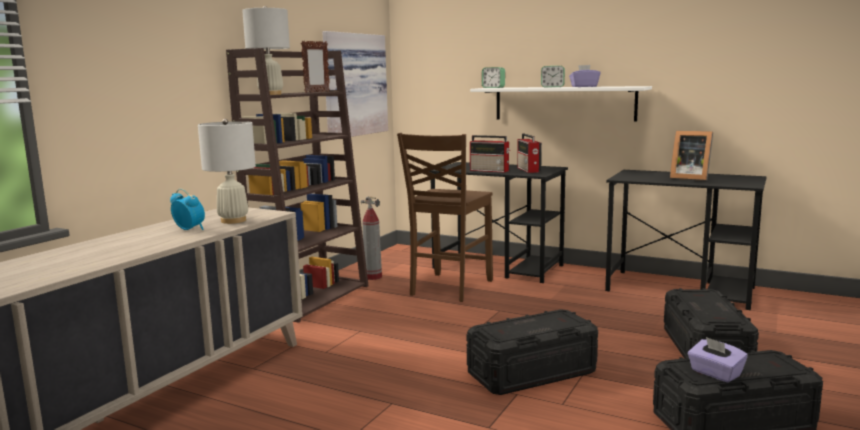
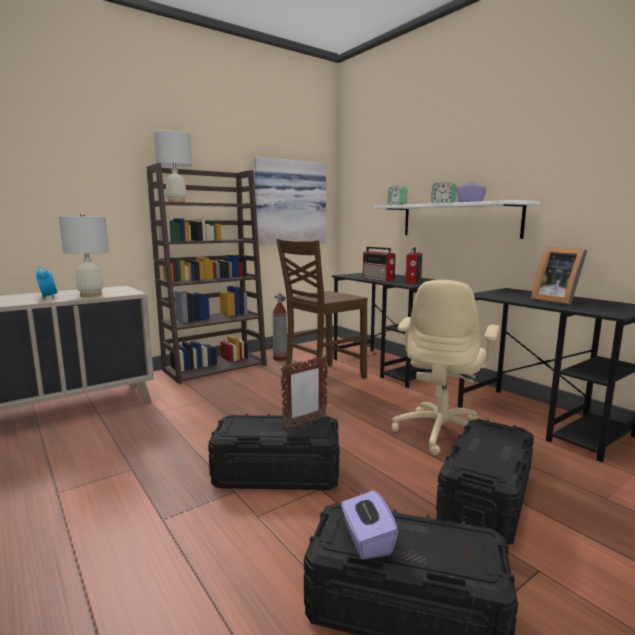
camera: 25 degrees right, 0 degrees up
(317, 92) = (224, 203): picture frame -> picture frame (305, 423)
(618, 313) = (441, 432): none -> beige office chair

